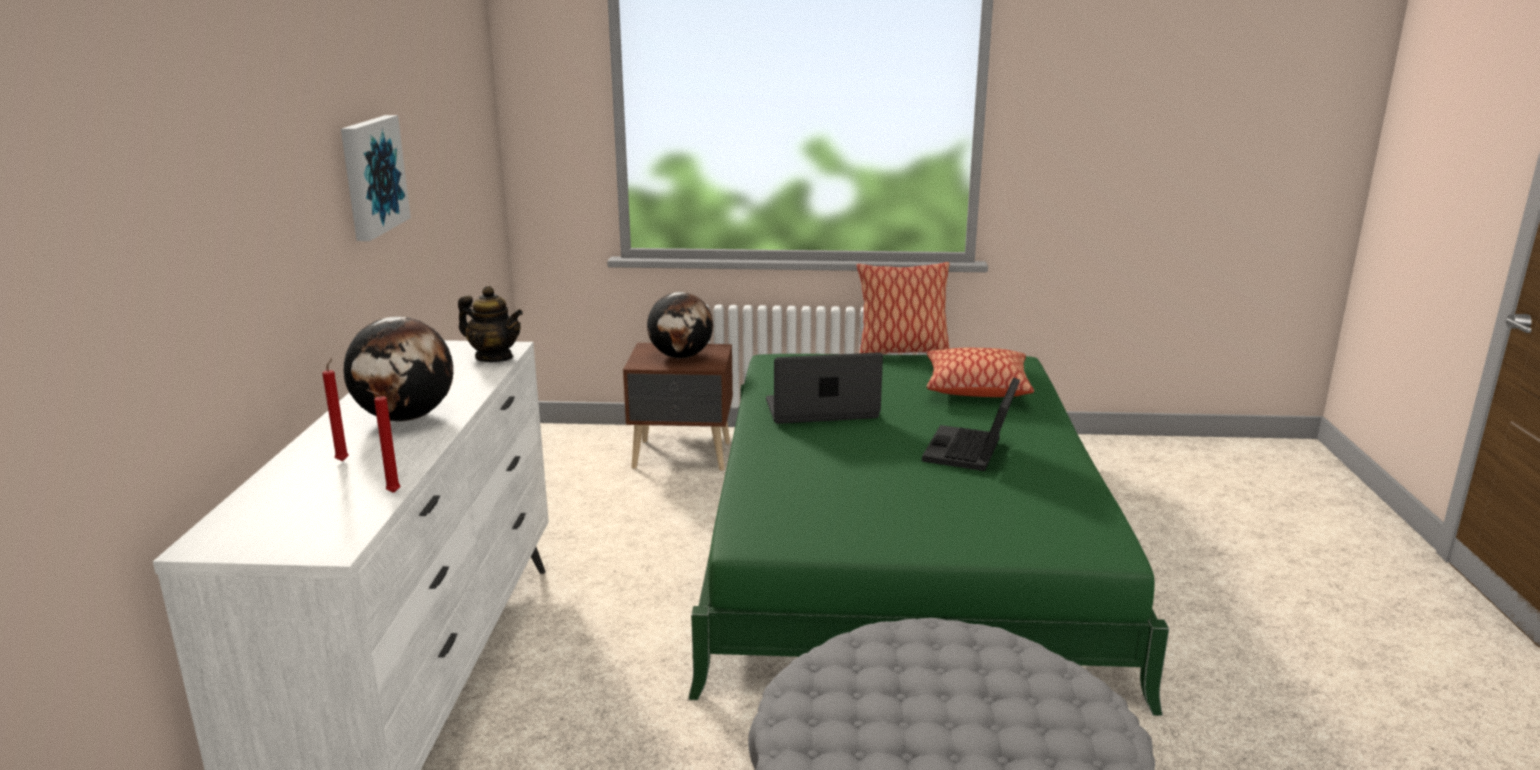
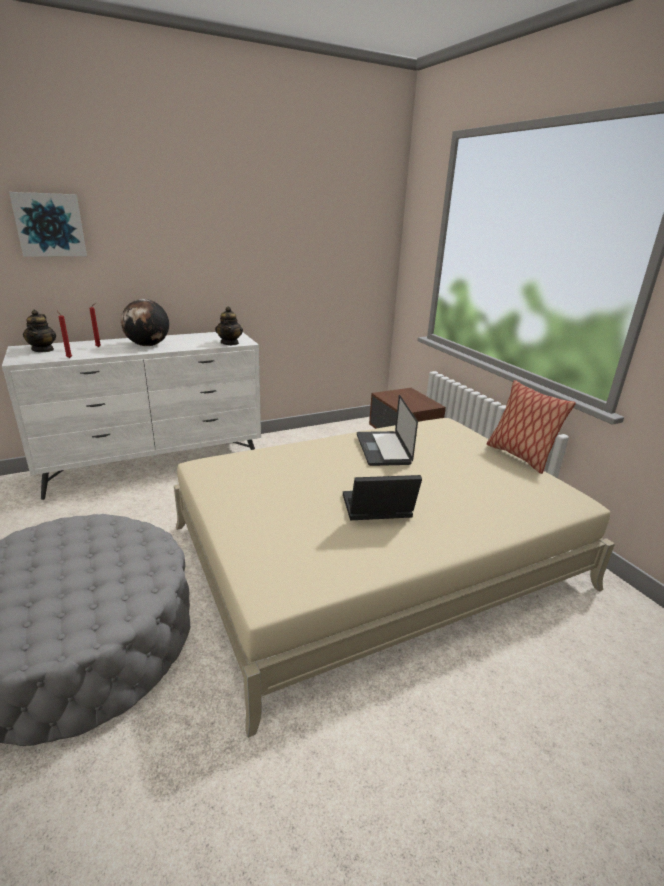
camera: 60 degrees right, 5 degrees up
(271, 518) = (43, 350): none -> teapot
(371, 176) = (226, 247): picture -> picture (50, 225)
(681, 356) = (407, 400): globe -> none
(821, 410) = (383, 449): laptop -> laptop turned 150 degrees counterclockwise
(902, 547) = (375, 556): green bed -> beige bed
(976, 387) = (493, 492): pillow -> none

